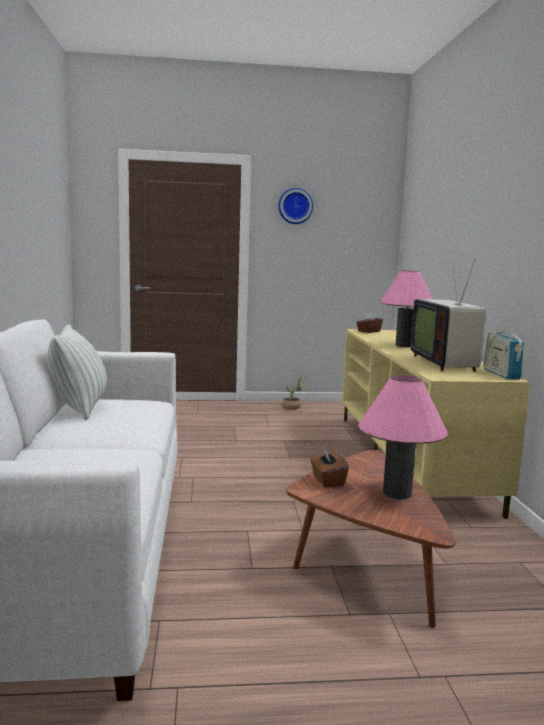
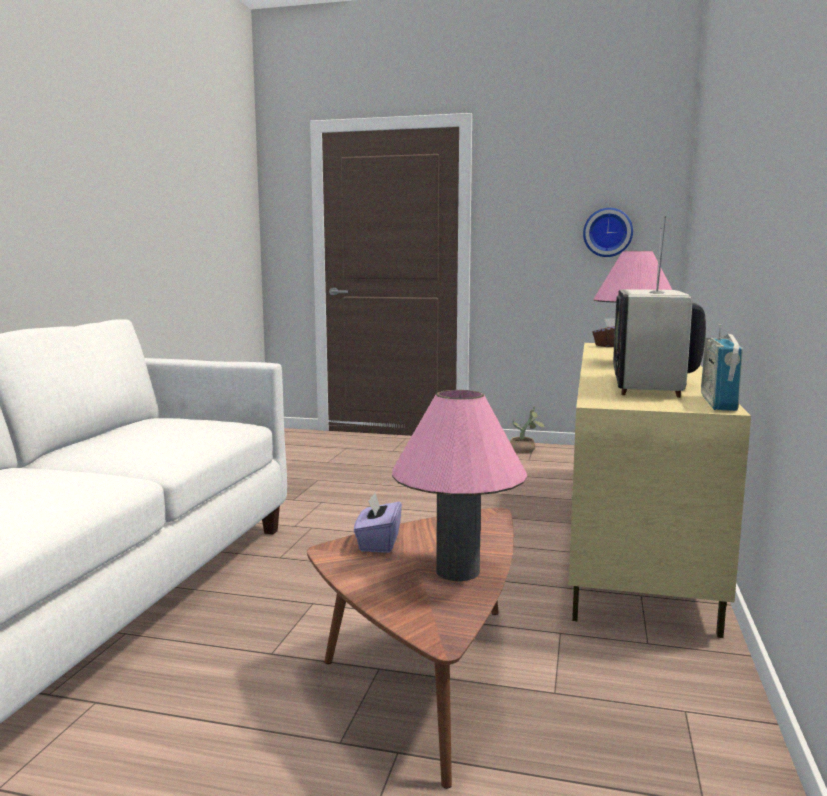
camera: 20 degrees right, 0 degrees up
(79, 408) = (138, 426): pillow -> none
(295, 206) = (532, 176): wall clock -> wall clock (607, 232)
(327, 480) = (378, 543): brown tissue box -> purple tissue box

